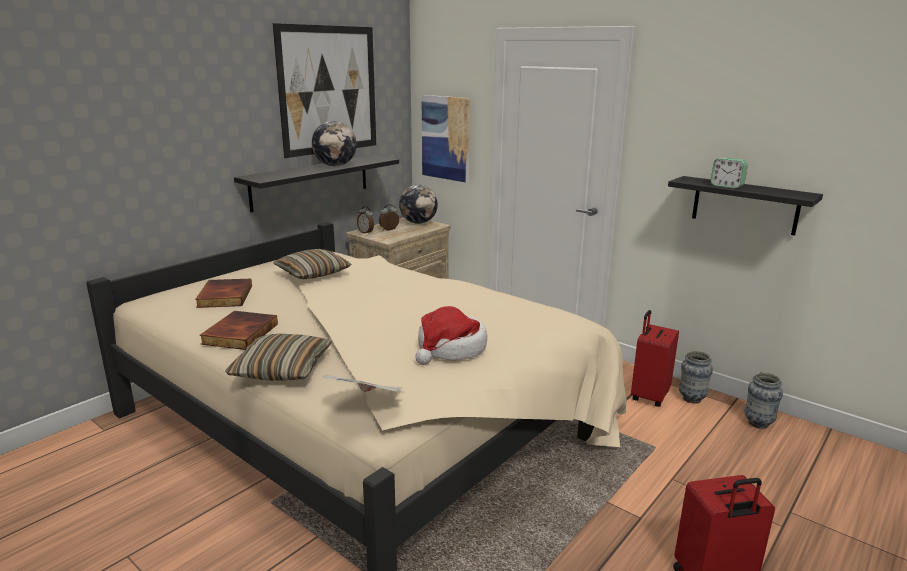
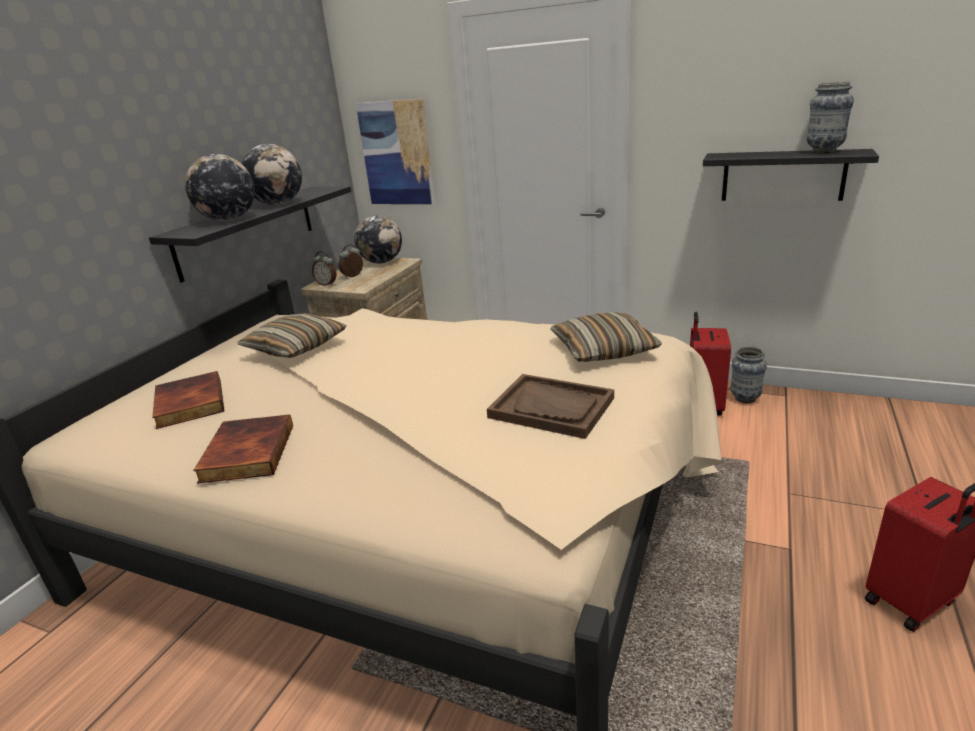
camera: 15 degrees left, 5 degrees up
(282, 369) = (345, 491): pillow -> pillow (603, 349)
(292, 173) = (229, 220): none -> globe
(329, 90) = (246, 104): picture -> none
(369, 403) = (513, 513): newspaper -> none
(450, 349) = (552, 408): hat -> brown tray
(726, 186) = (770, 155): alarm clock -> none
(758, 423) = (823, 409): vase -> vase (824, 151)

